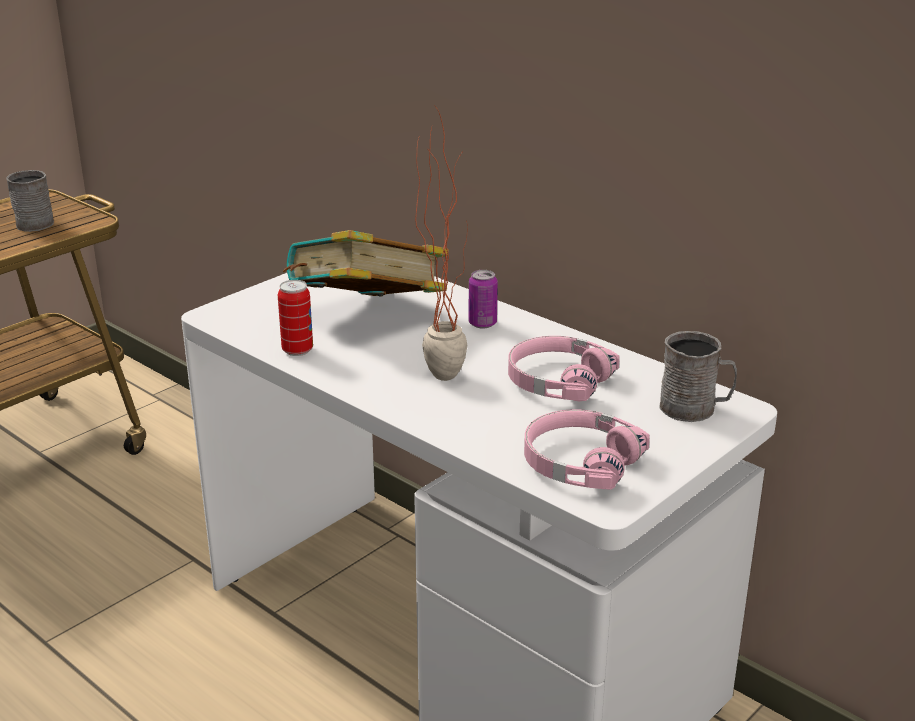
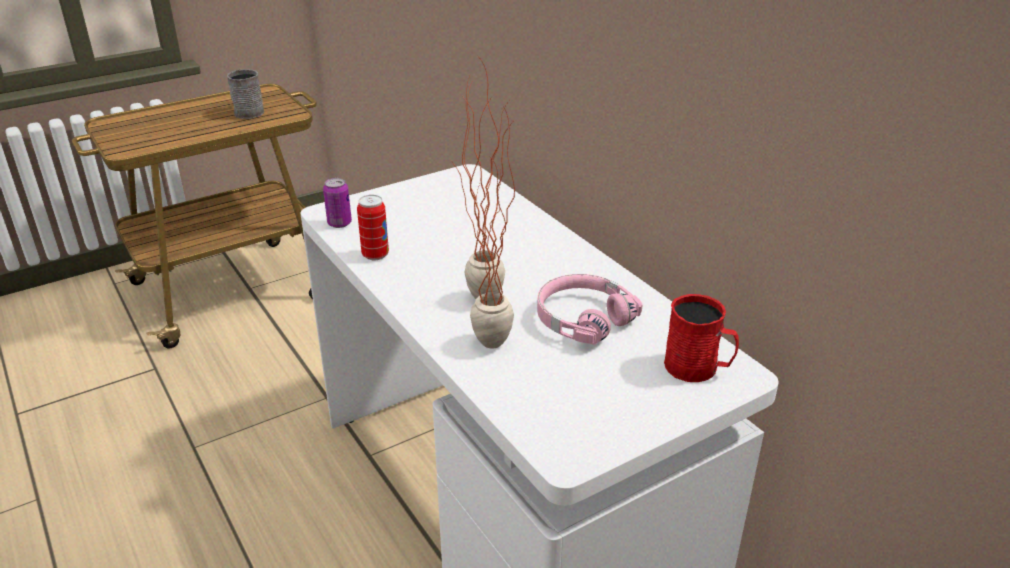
camera: 15 degrees right, 5 degrees up
(367, 317) = (448, 230): book -> none
(473, 424) = (486, 351): none -> potted plant
(482, 323) = (544, 250): can -> can (339, 223)
(579, 462) = (562, 408): pink headphones -> none
(695, 409) = (698, 368): grey mug -> red mug

